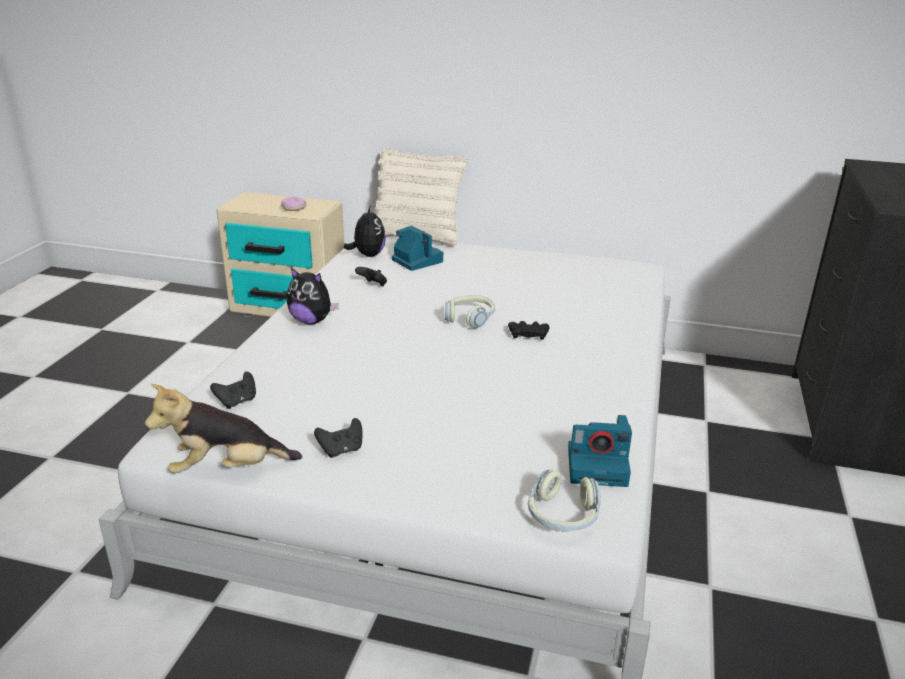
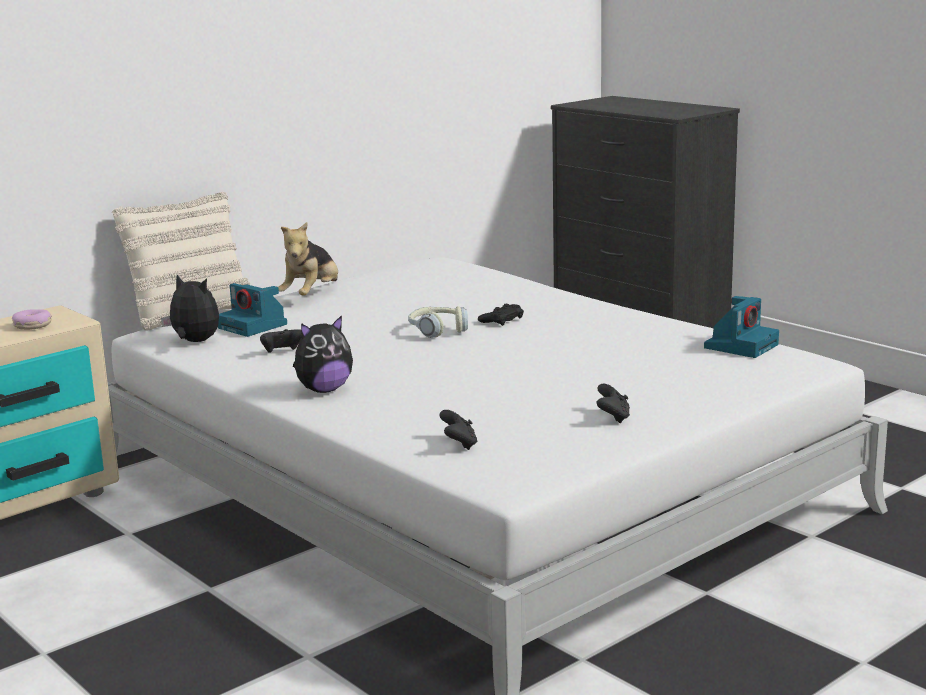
camera: 55 degrees left, 10 degrees down
(227, 469) = (588, 464): plush toy -> plush toy (312, 295)
(416, 260) = (254, 326): camera -> camera turned 135 degrees counterclockwise
(562, 516) = (794, 369): headphones -> none

